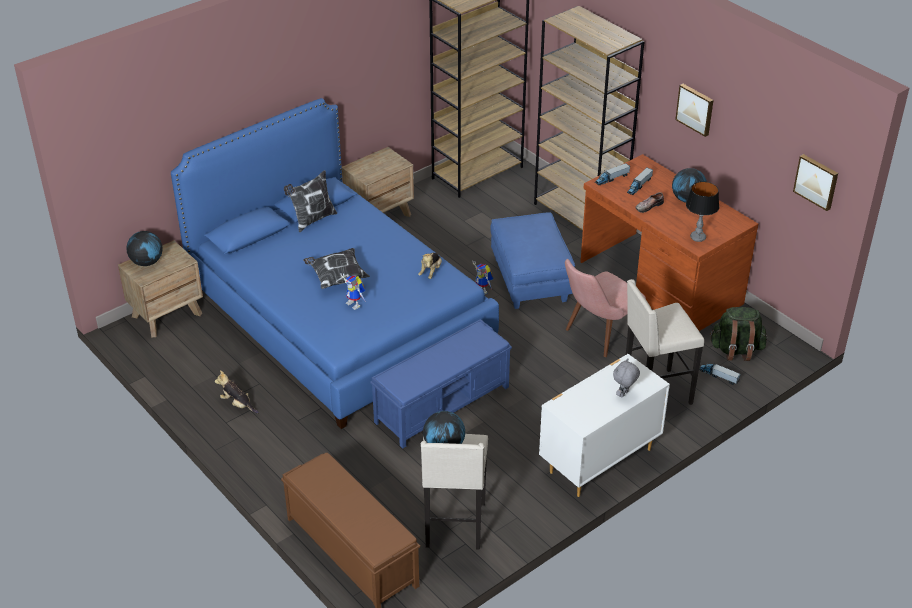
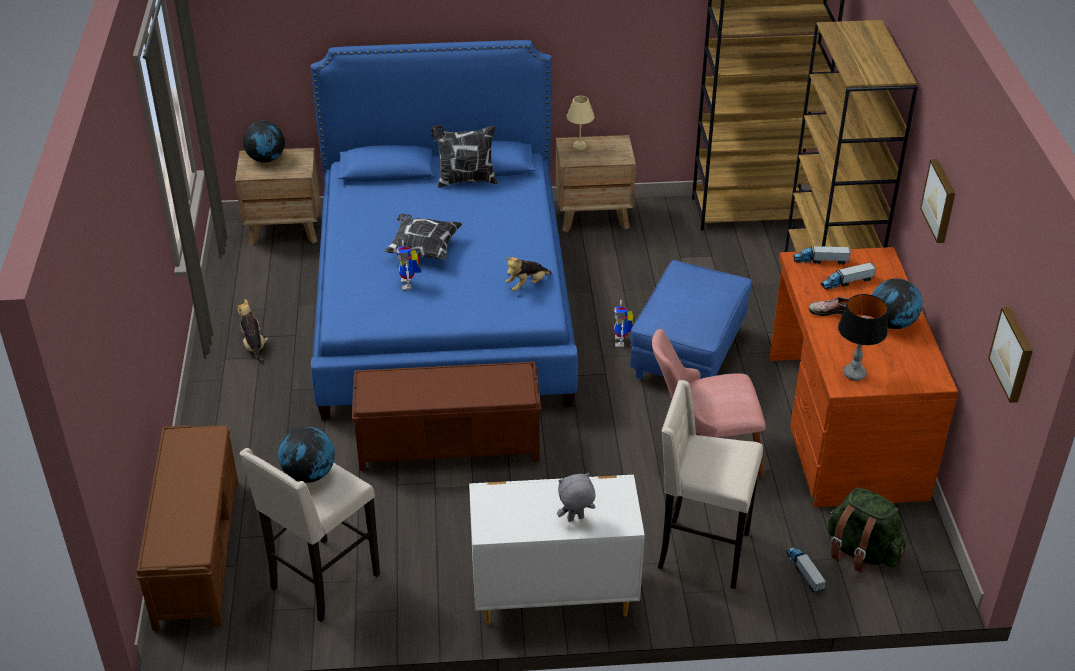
camera: 35 degrees right, 0 degrees up
(364, 166) = (580, 146): none -> beige table lamp
(443, 404) = (450, 444): blue bench -> brown bench

